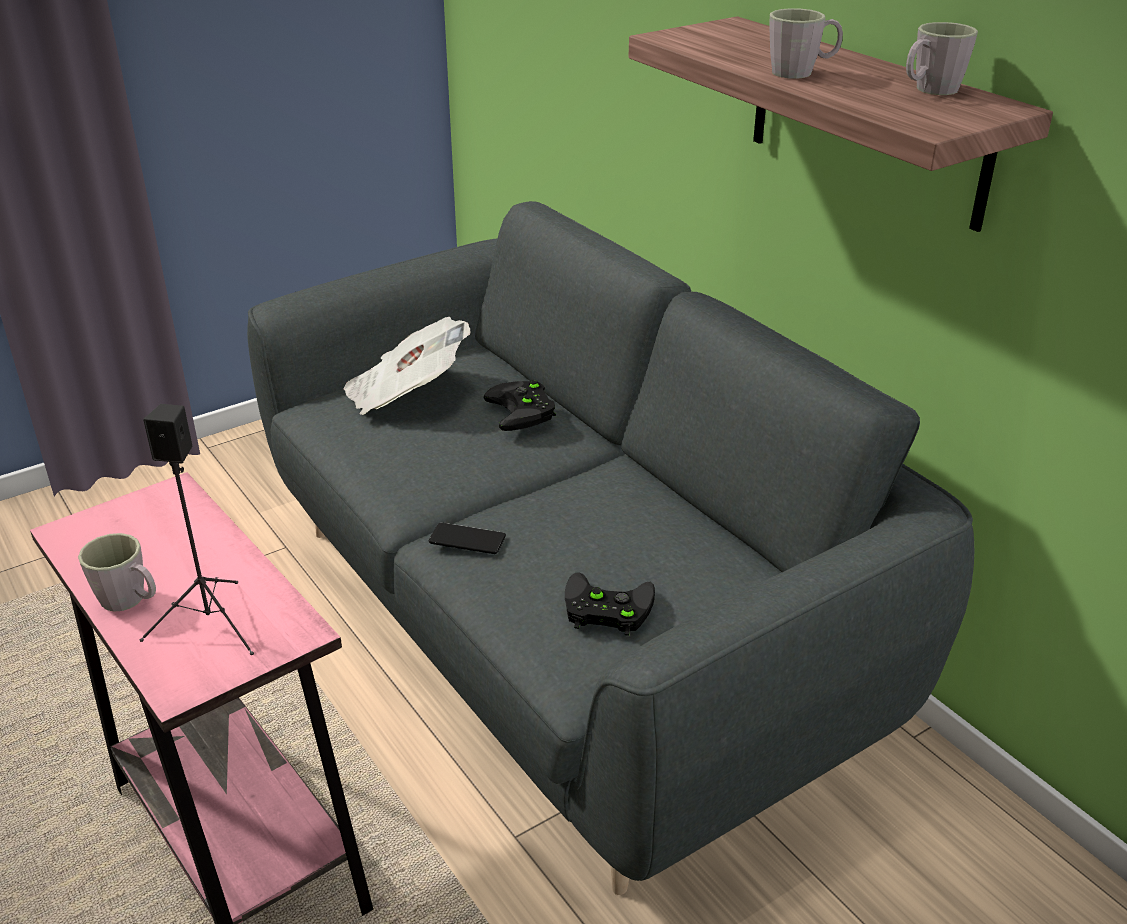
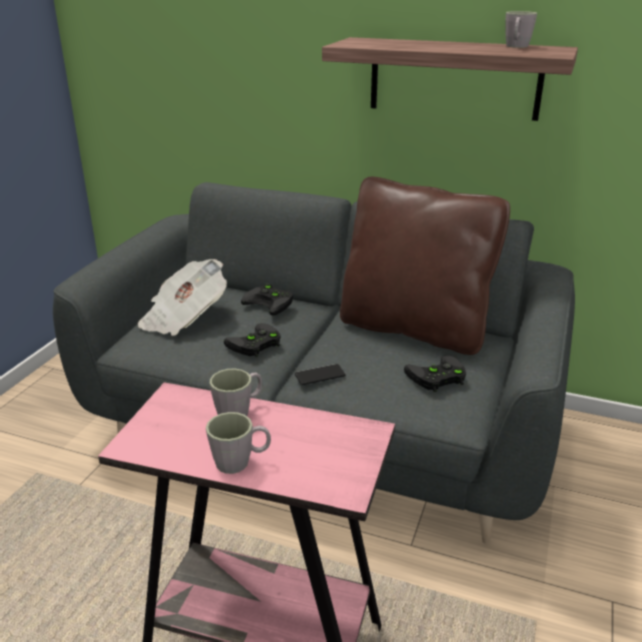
camera: 35 degrees left, 5 degrees down
(211, 625) = (313, 450): black speaker -> none
(439, 464) = (254, 345): none -> black game controller
(677, 523) = (414, 328): none -> brown pillow
(801, 72) = (446, 48): grey mug -> grey mug (239, 411)

